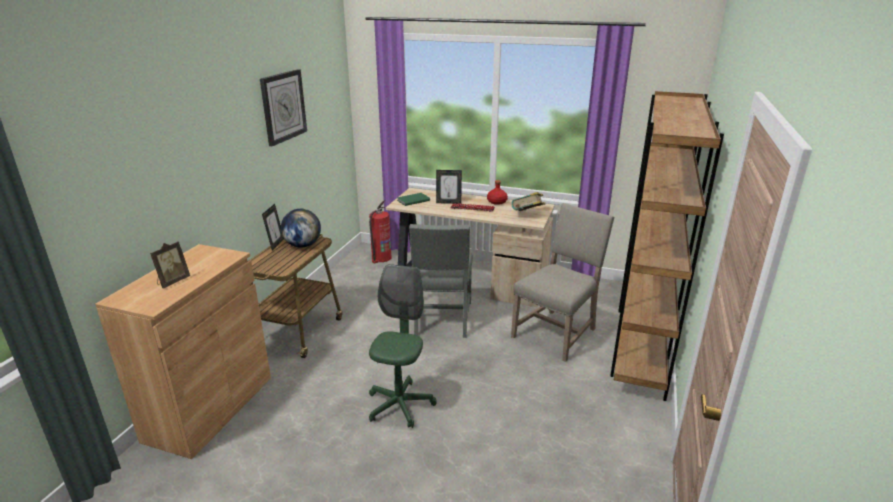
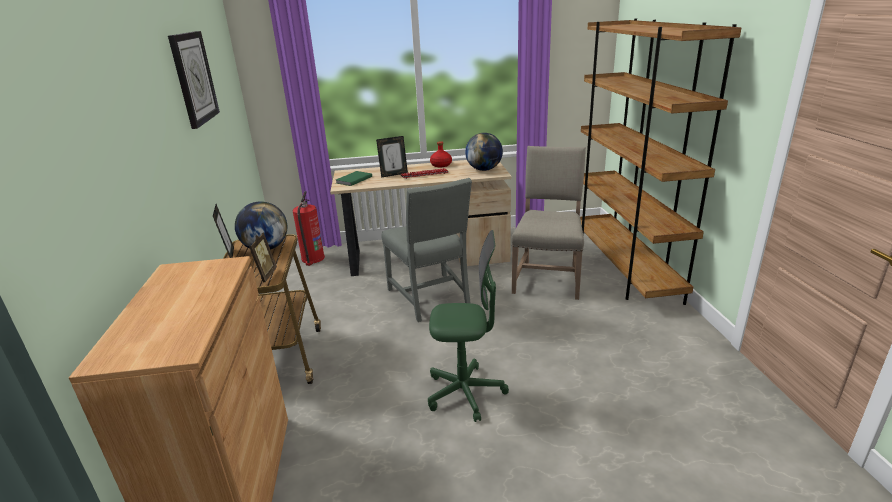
camera: 25 degrees left, 0 degrees up
(172, 282) = (175, 314): picture frame -> picture frame (264, 276)
(400, 405) = (465, 393): green office chair -> green office chair turned 105 degrees clockwise
(527, 215) = (484, 169): book -> globe

